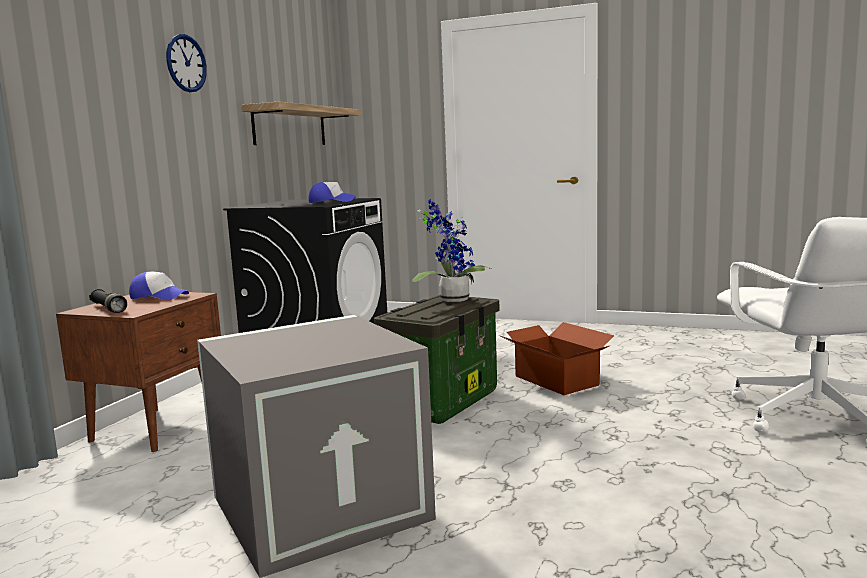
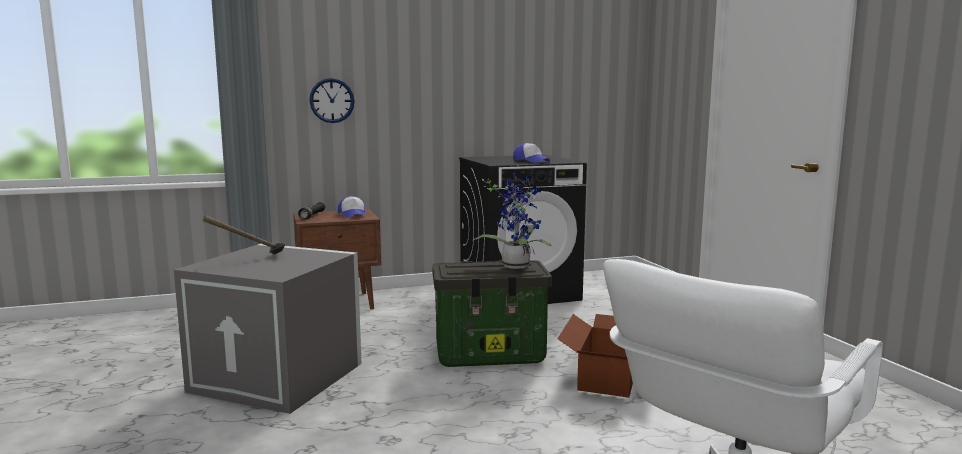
camera: 50 degrees right, 0 degrees up
(186, 63) = (438, 44): wall clock -> wall clock (332, 100)
(280, 349) = (250, 259): none -> hammer
(290, 126) = (562, 90): shelf -> none

